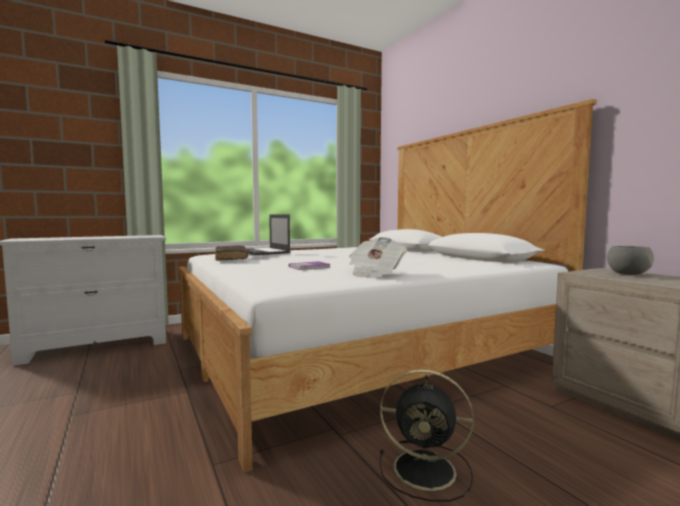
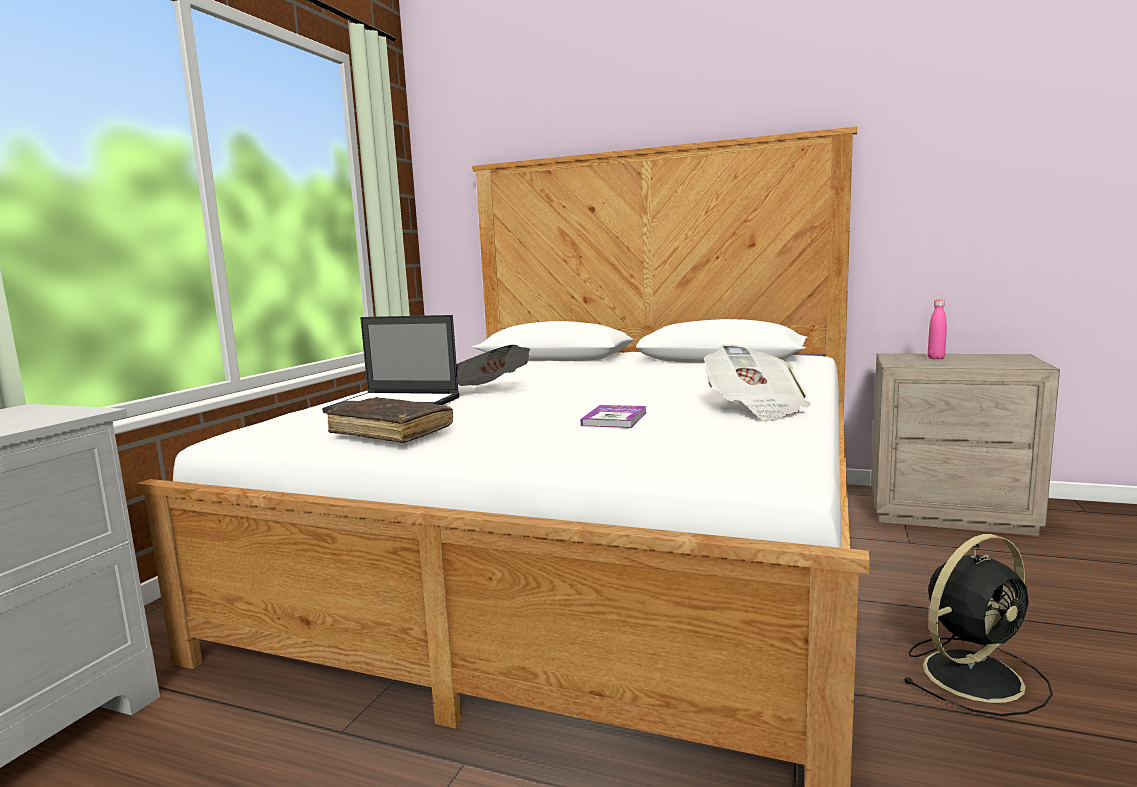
camera: 40 degrees left, 5 degrees up
(318, 254) = (490, 390): none -> newspaper
(627, 274) = (936, 358): grey bowl -> pink bottle

